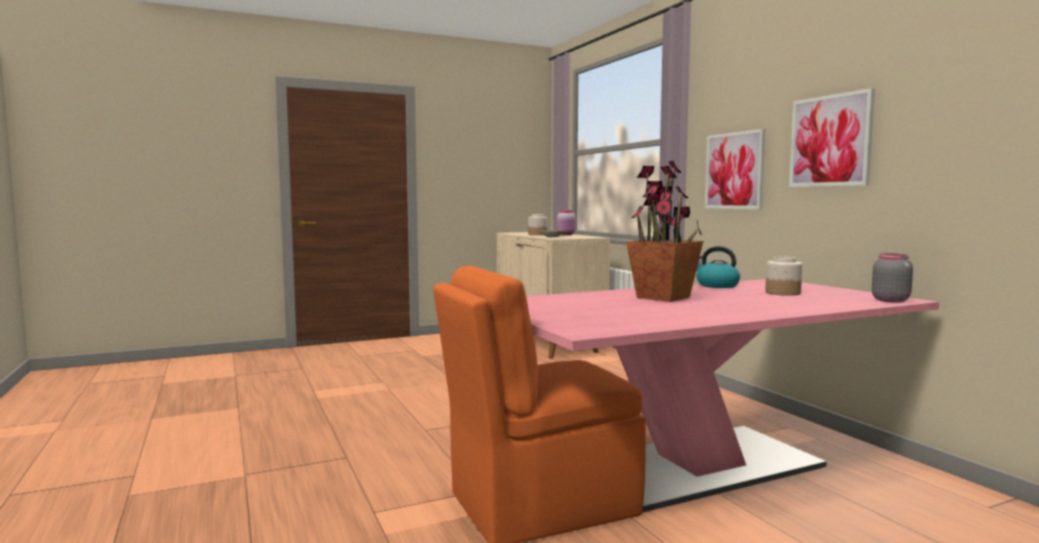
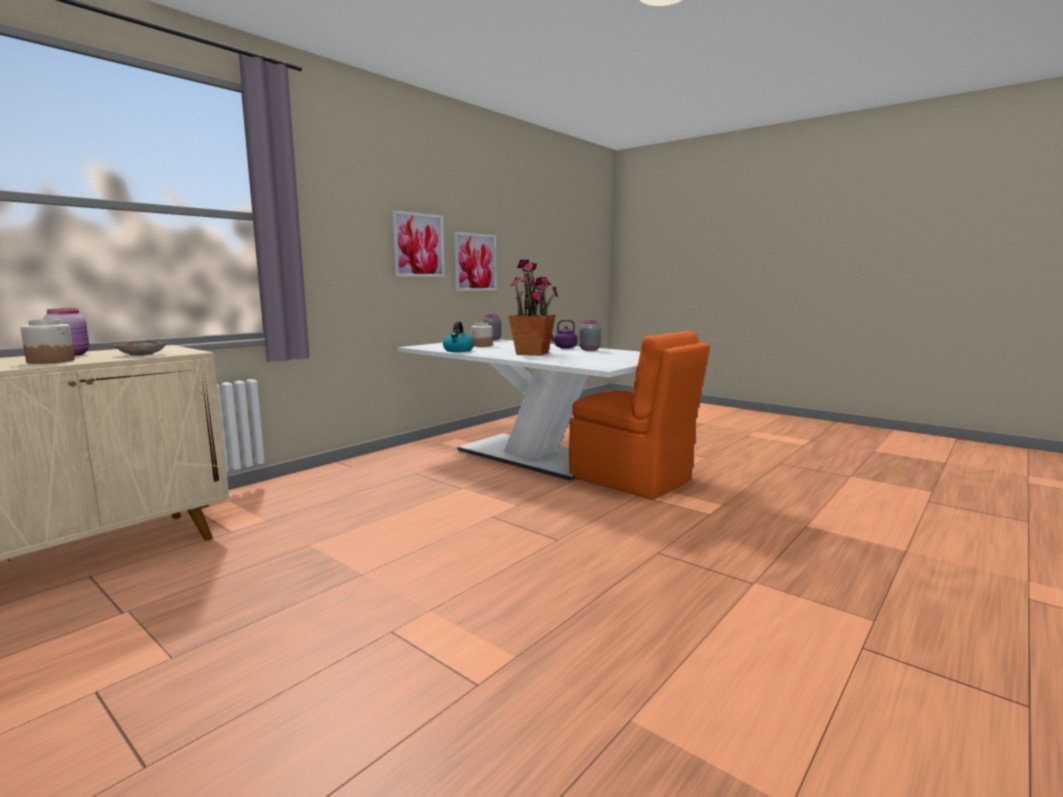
camera: 115 degrees left, 5 degrees up
(695, 315) = (589, 350): none -> grey jar
(696, 467) = (532, 456): pink dining table -> white dining table
(734, 171) = (339, 259): picture -> picture (475, 262)
(738, 311) = (564, 347): none -> purple kettle

